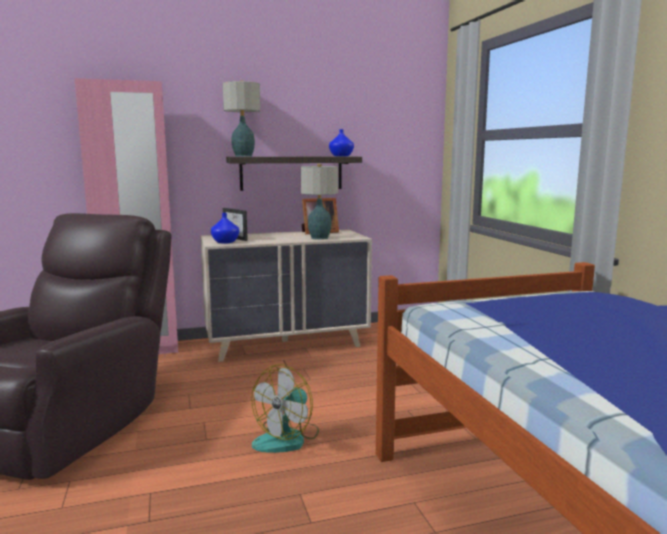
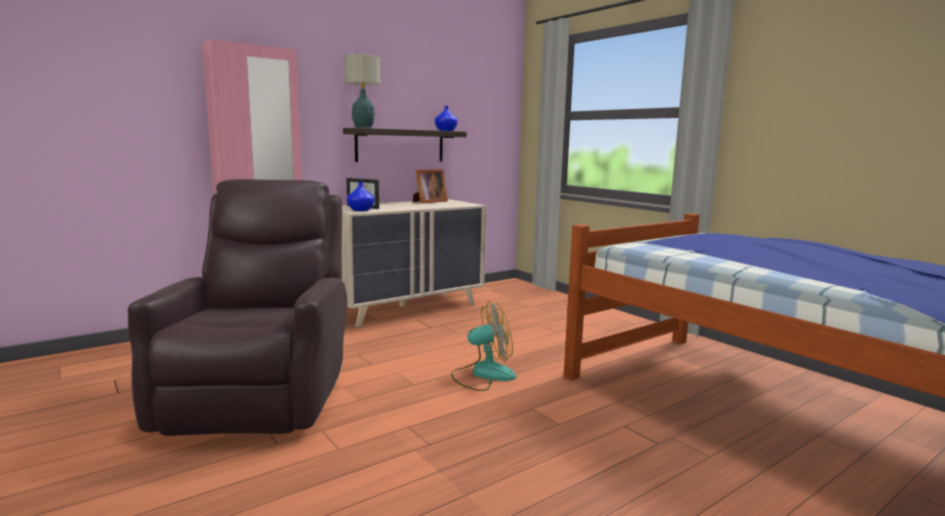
camera: 20 degrees left, 0 degrees up
(287, 438) = (483, 374): fan -> fan turned 120 degrees counterclockwise
(320, 238) = (441, 205): table lamp -> none

